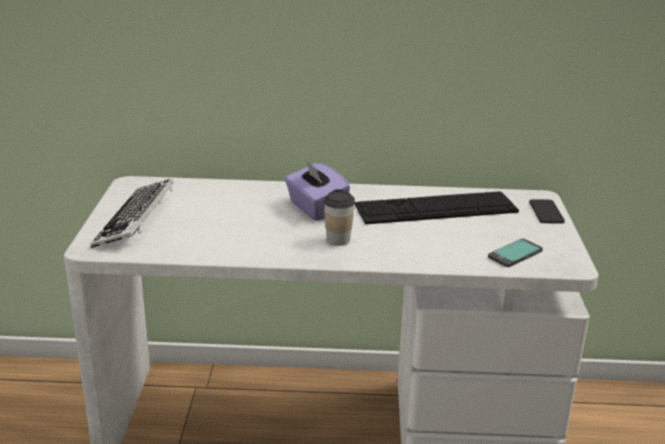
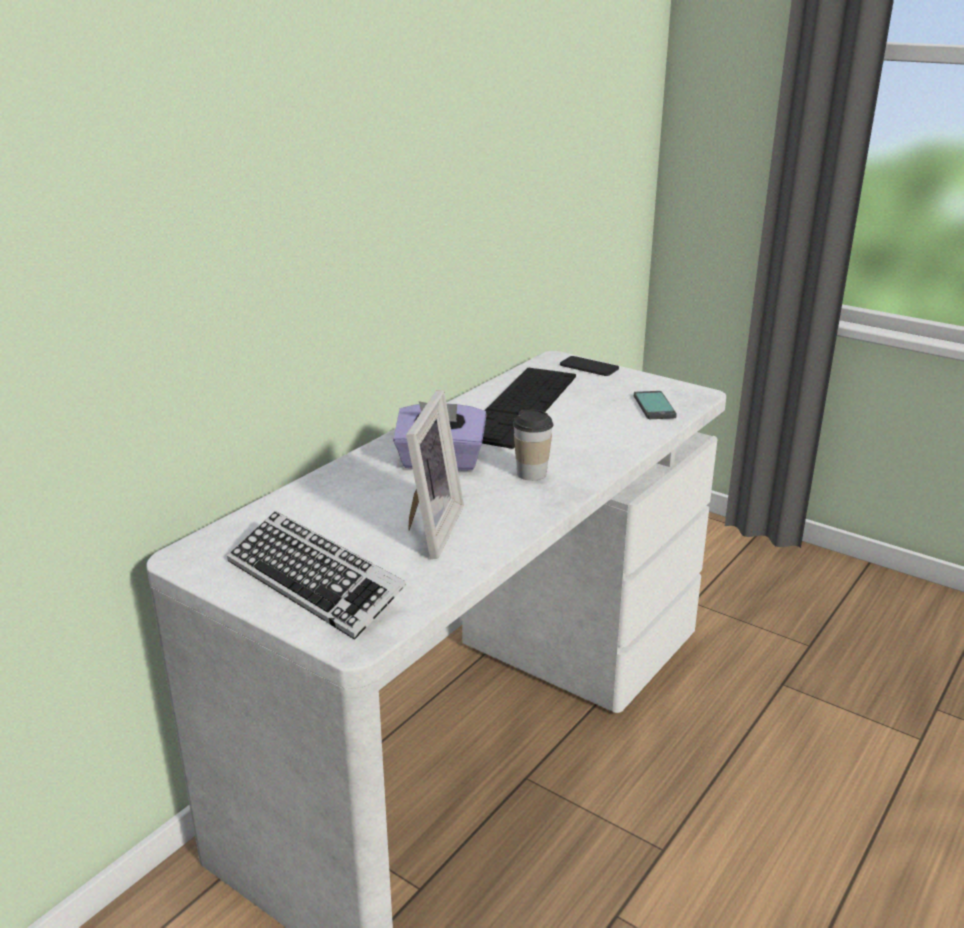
camera: 55 degrees left, 0 degrees up
(225, 231) = (428, 529): none -> picture frame

